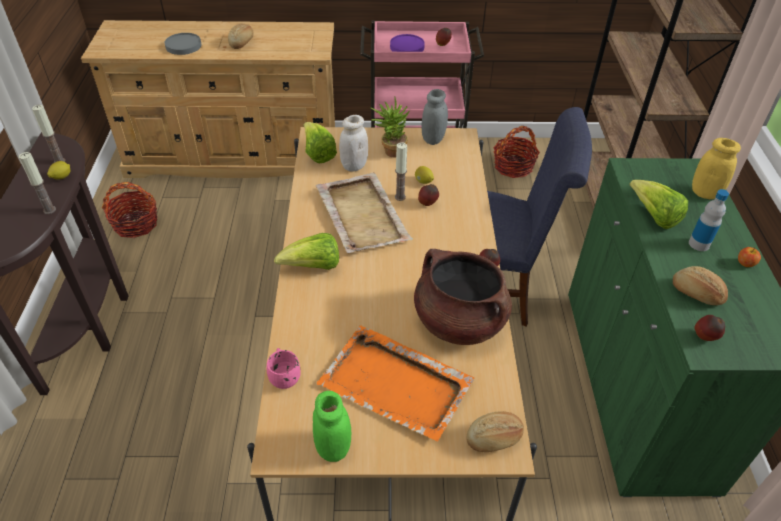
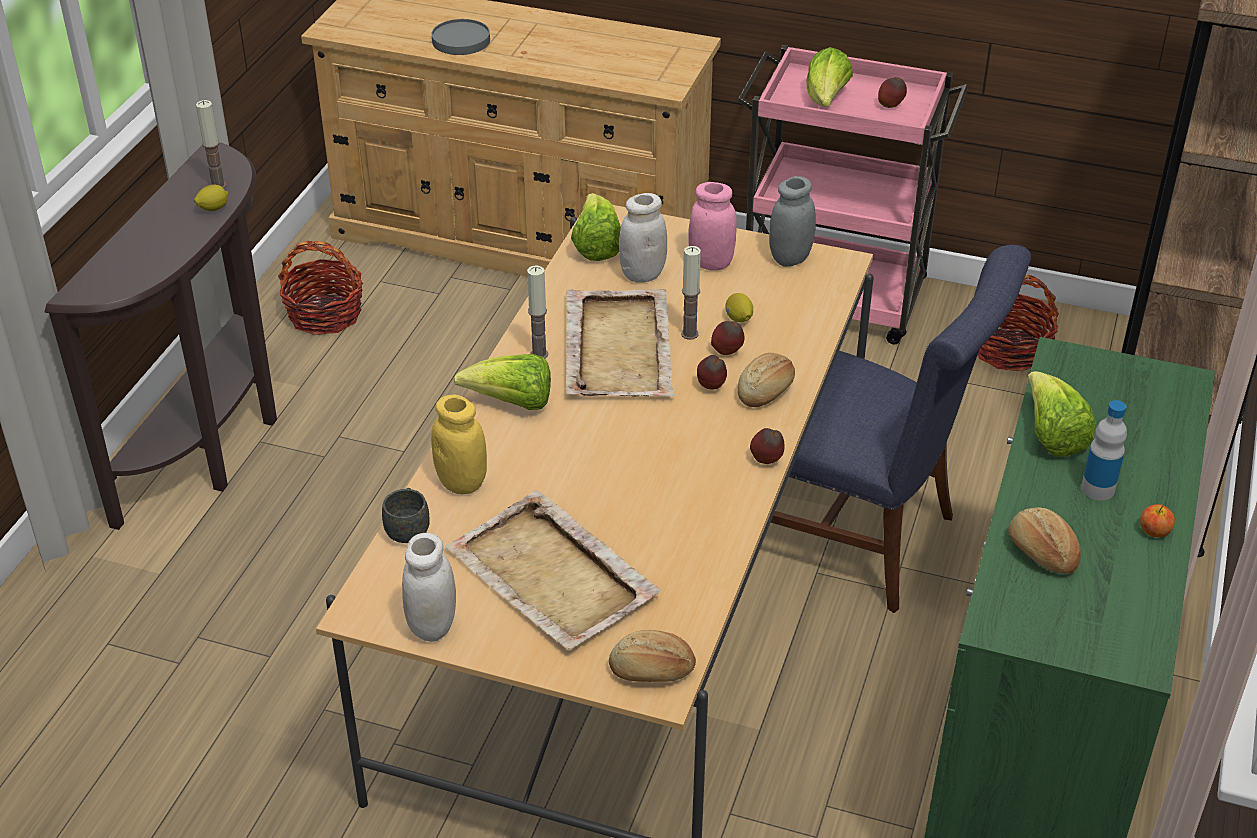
camera: 20 degrees right, 5 degrees down
(49, 210) = (183, 250): candle -> candle (539, 354)
(242, 42) = (554, 49): bread -> bread (767, 391)
(284, 375) = (408, 529): pink mug -> grey mug
(333, 448) = (432, 626): green jar -> white jar
(390, 151) = (711, 263): potted plant -> pink jar
(396, 385) = (553, 576): orange tray -> beige tray
(407, 47) = (826, 100): purple plate -> lettuce
(458, 322) = (683, 520): brown cooking pot -> none
(705, 193) = (1165, 420): yellow jar -> yellow jar (462, 482)
(705, 337) = (1011, 610): apple -> apple (711, 387)

